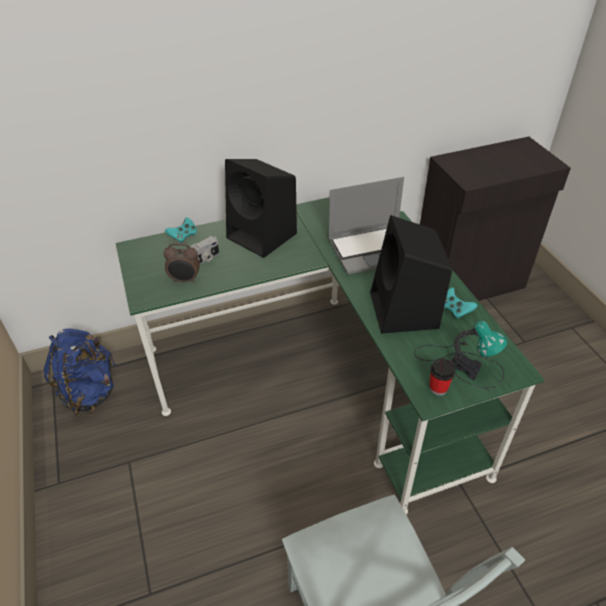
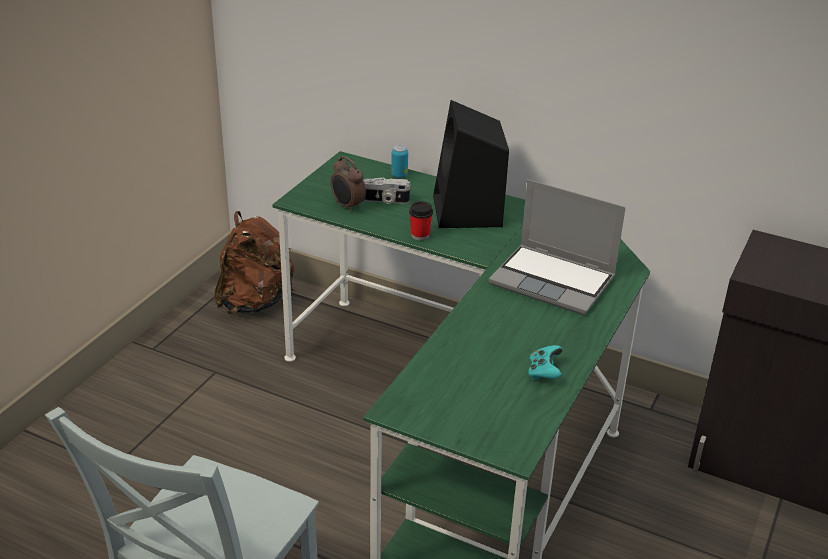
camera: 45 degrees right, 10 degrees down
(90, 392) = (255, 302): blue backpack -> brown backpack
(183, 236) = (399, 175): turquoise game controller -> can
(404, 311) = (492, 342): black speaker -> none
(438, 388) = (416, 409): cup -> cup (420, 235)
(462, 363) = (471, 410): table lamp -> none

